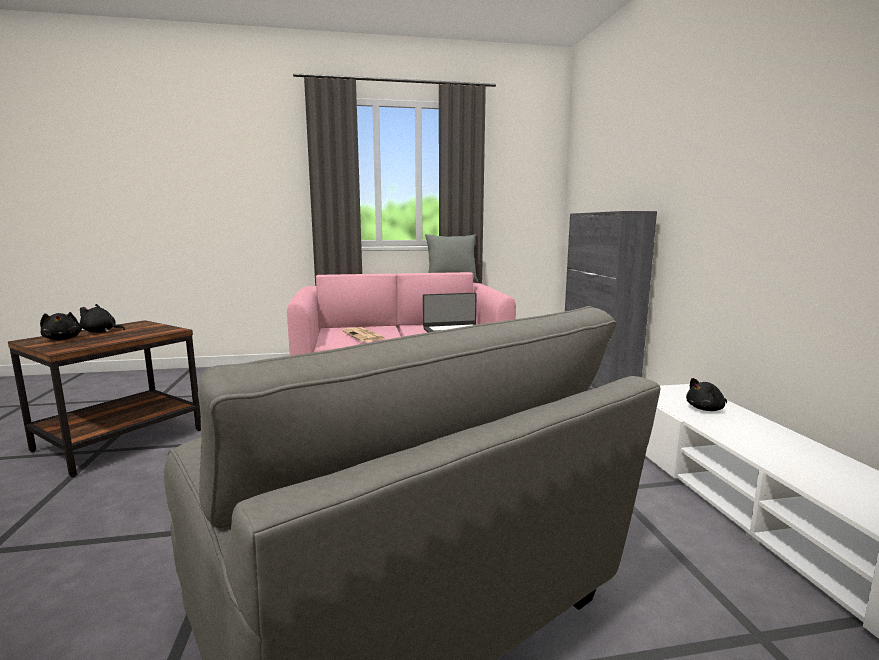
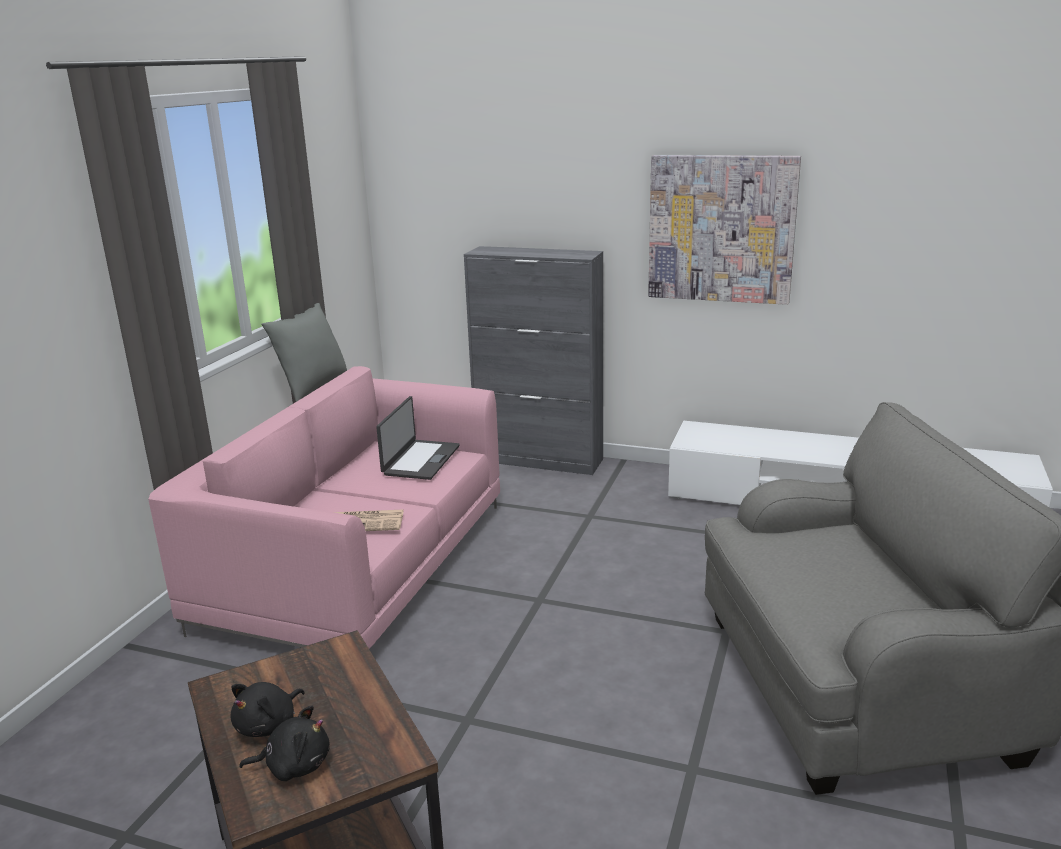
camera: 60 degrees left, 10 degrees up
(706, 409) = (744, 439): black plush toy -> none
(743, 179) = (721, 229): none -> picture

